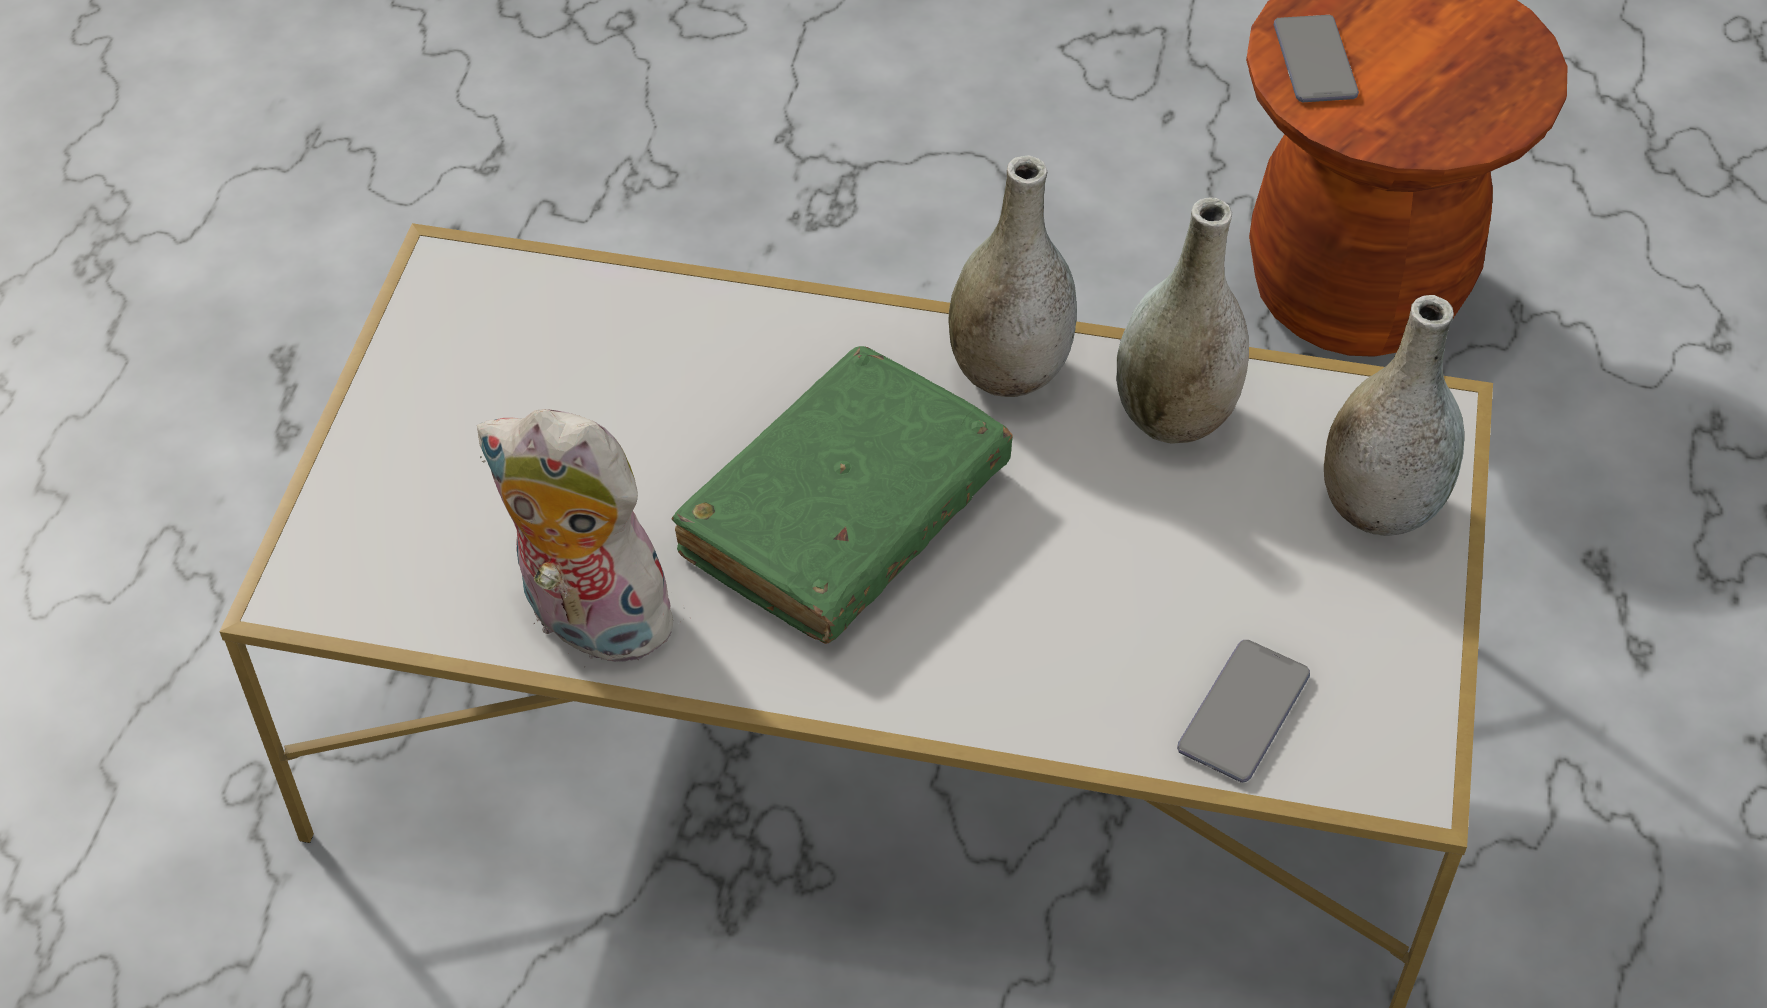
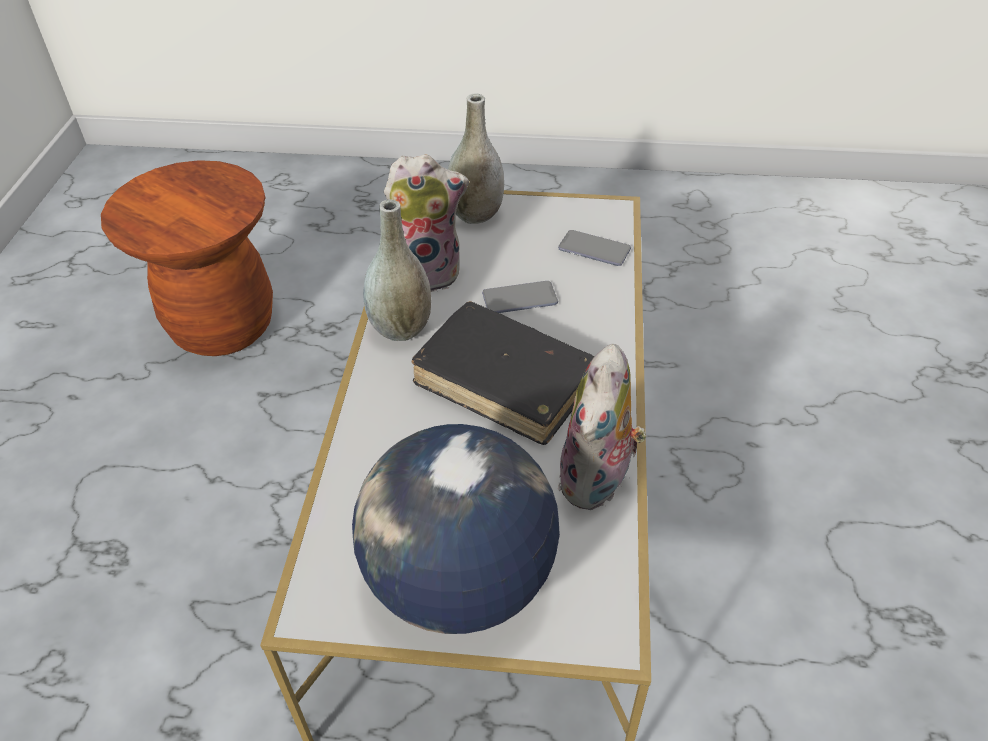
camera: 95 degrees left, 5 degrees down
(449, 426) = (458, 579): none -> globe
(845, 514) = (505, 382): green book -> black book
(1174, 416) = (427, 273): grey vase -> plush toy
(1314, 61) = (178, 231): phone -> phone (519, 299)

